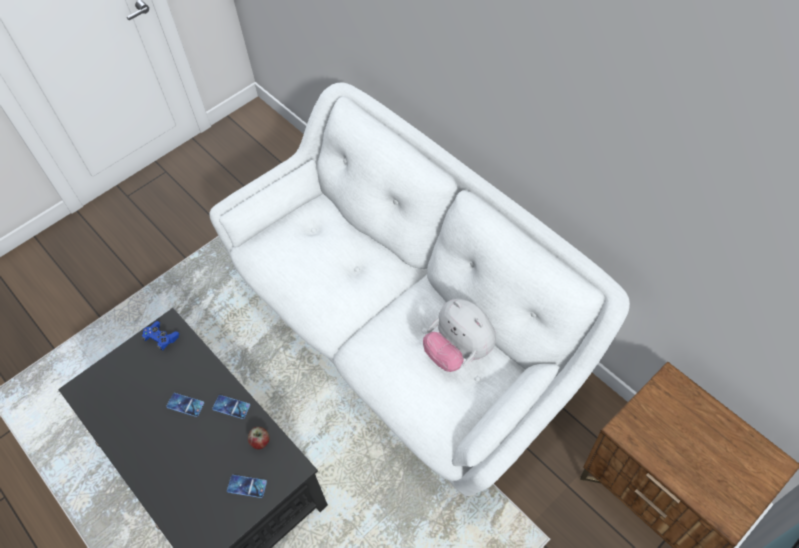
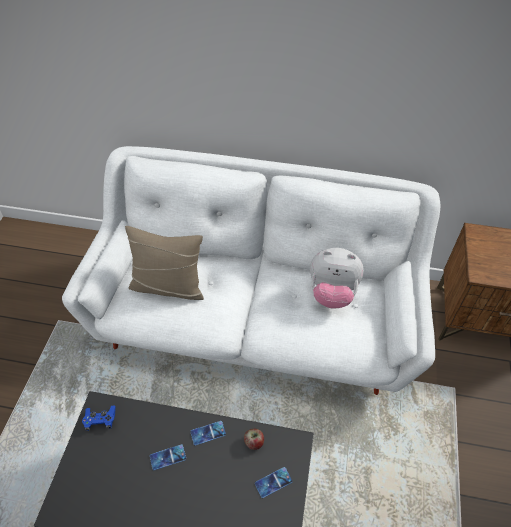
camera: 40 degrees left, 5 degrees down
(311, 250) = (168, 286): none -> beige pillow

